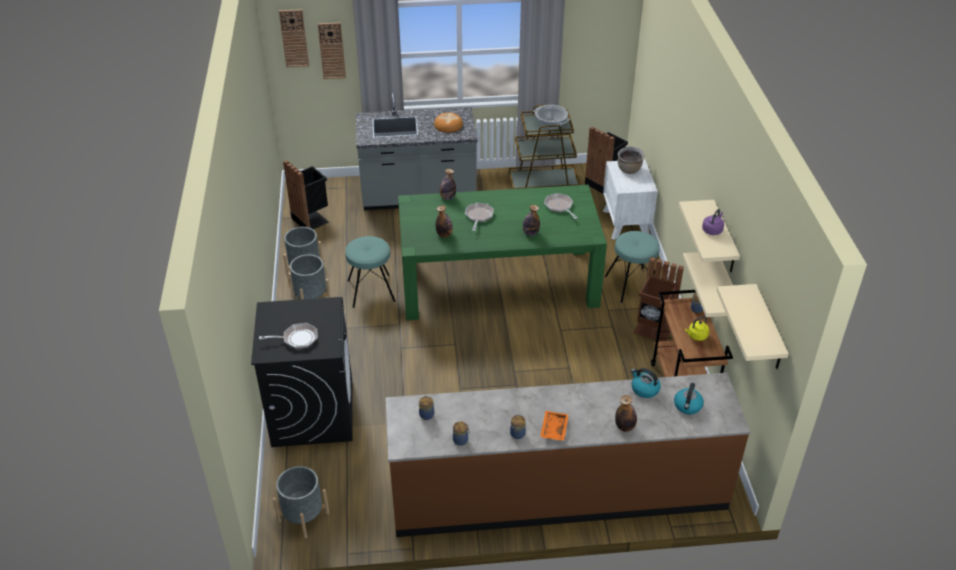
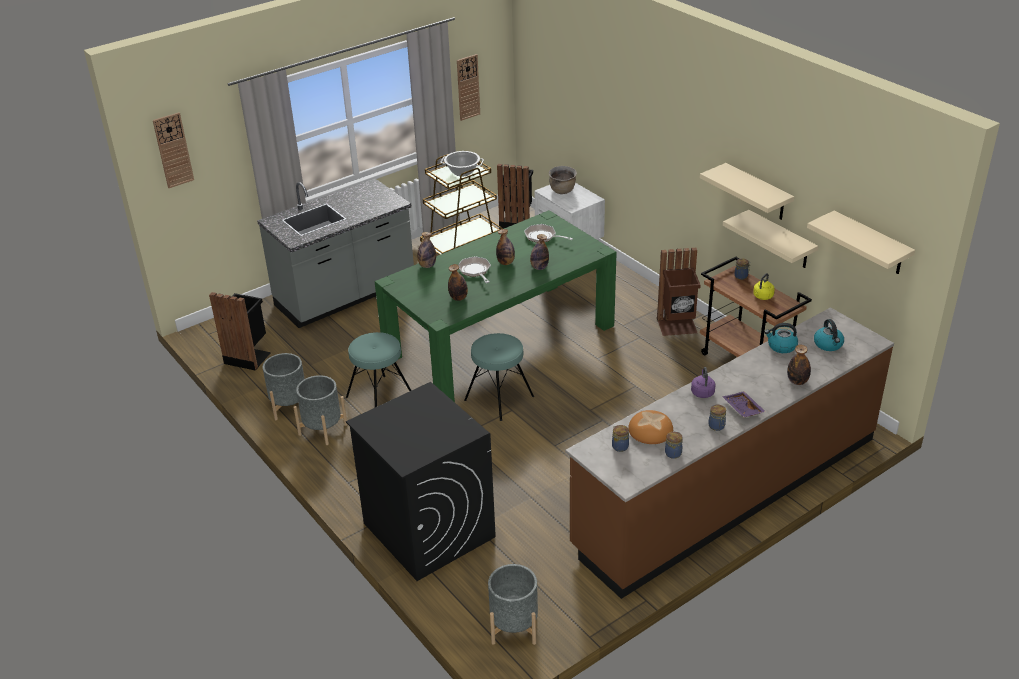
camera: 30 degrees left, 5 degrees down
(297, 339) = (426, 435): frying pan -> none
(332, 50) = (216, 154): wall clock -> wall clock (468, 87)
(448, 125) = (368, 201): bread -> bread (650, 430)
(508, 218) = (506, 263): none -> bottle
(553, 429) = (742, 409): orange tray -> purple tray
(632, 285) = (624, 297): turquoise stool -> turquoise stool (499, 398)
(712, 230) = (752, 185): purple kettle -> purple kettle (702, 392)

